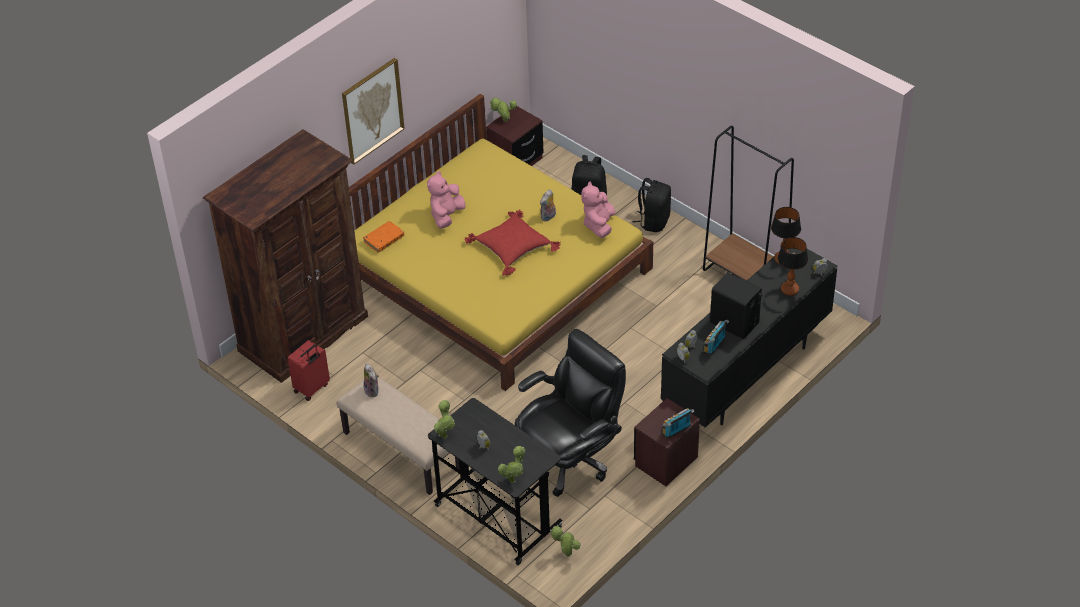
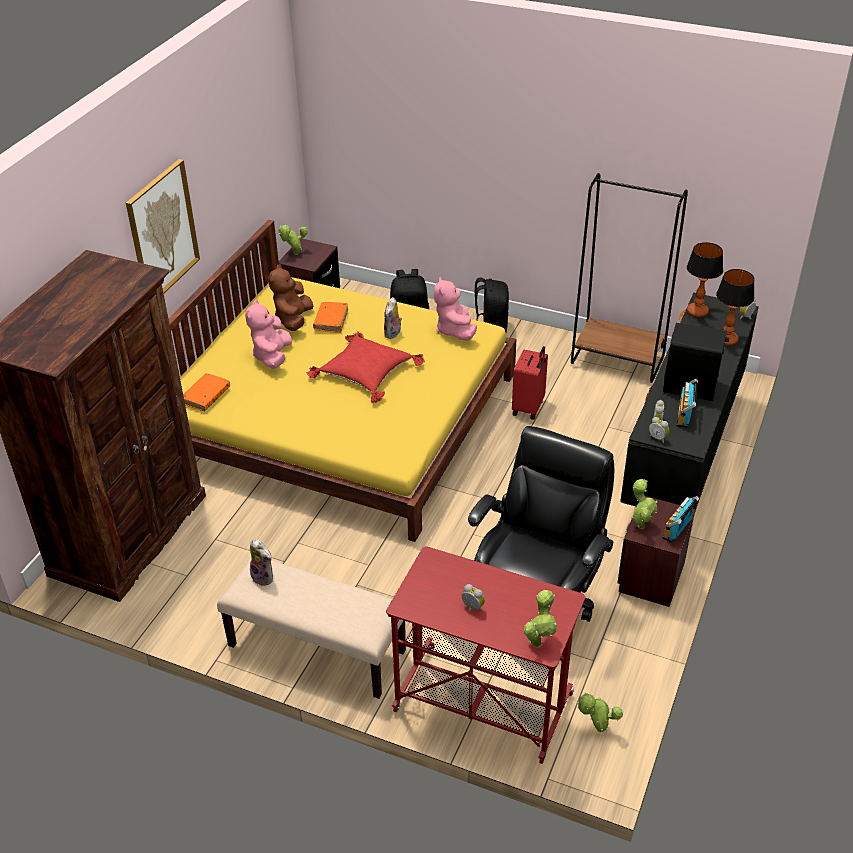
camera: 20 degrees left, 5 degrees down
(312, 388) = (164, 599): red suitcase -> red suitcase (529, 408)
(444, 435) = (410, 605): potted plant -> potted plant (640, 525)
(476, 186) = (293, 320): none -> brown plush toy
(497, 516) = (482, 703): black desk -> red desk
(505, 194) = (331, 321): none -> orange book

